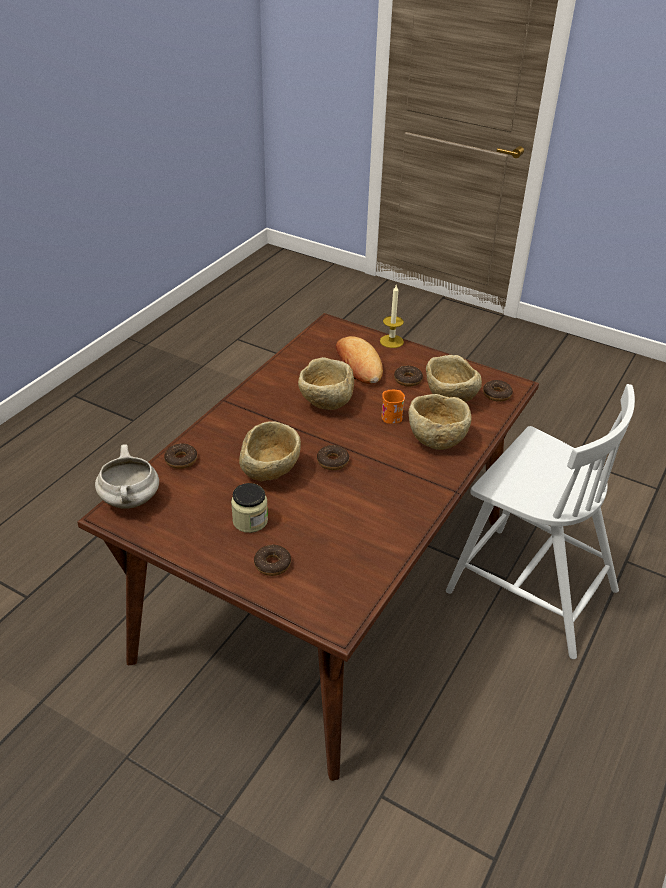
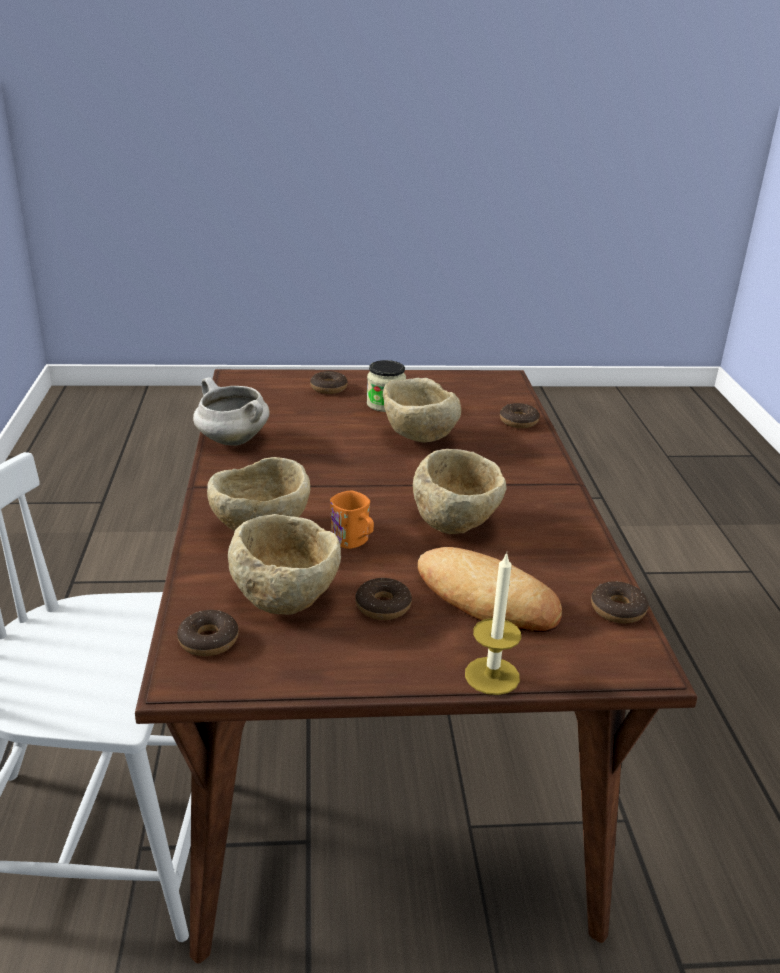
camera: 145 degrees right, 10 degrees down
(131, 500) = (506, 387): white cooking pot -> white cooking pot (231, 440)
(332, 461) = (367, 468): donut -> donut (617, 610)

